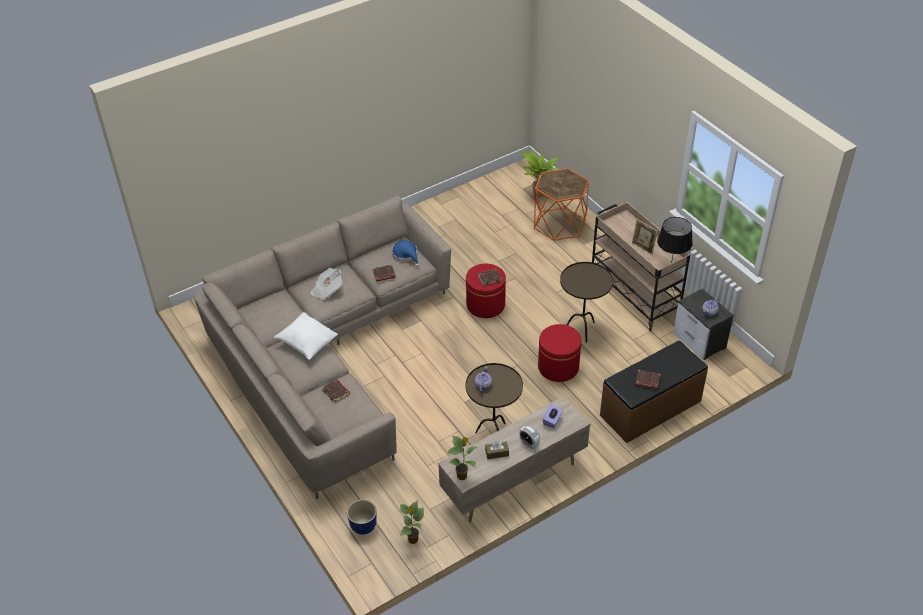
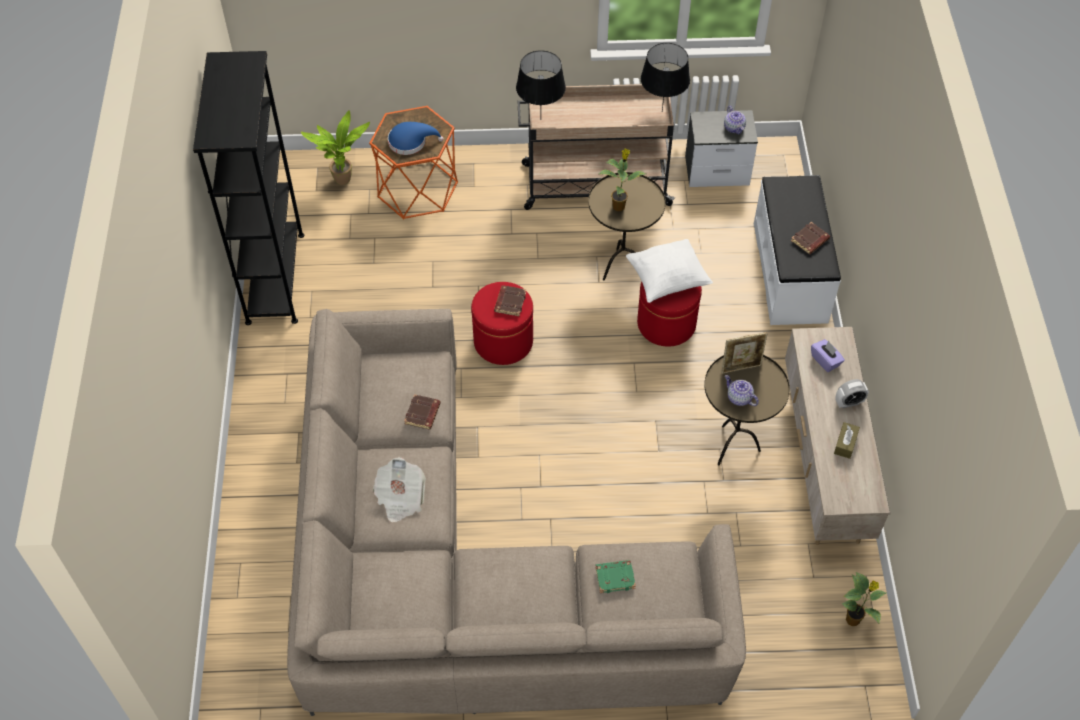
camera: 60 degrees left, 10 degrees up
(307, 344) = (493, 572): white pillow -> white pillow (666, 280)
(336, 392) = (615, 577): brown book -> green book
(364, 526) = (800, 667): planter -> none
(406, 255) = (402, 369): blue hat -> blue hat (410, 142)
(452, 202) = (275, 278): none -> black bookcase
(462, 476) = (863, 498): potted plant -> potted plant (619, 206)
(613, 220) = (540, 119): none -> black table lamp
(643, 248) = (612, 120): picture frame -> picture frame (741, 367)
(651, 408) = (791, 272): brown bench -> white bench

